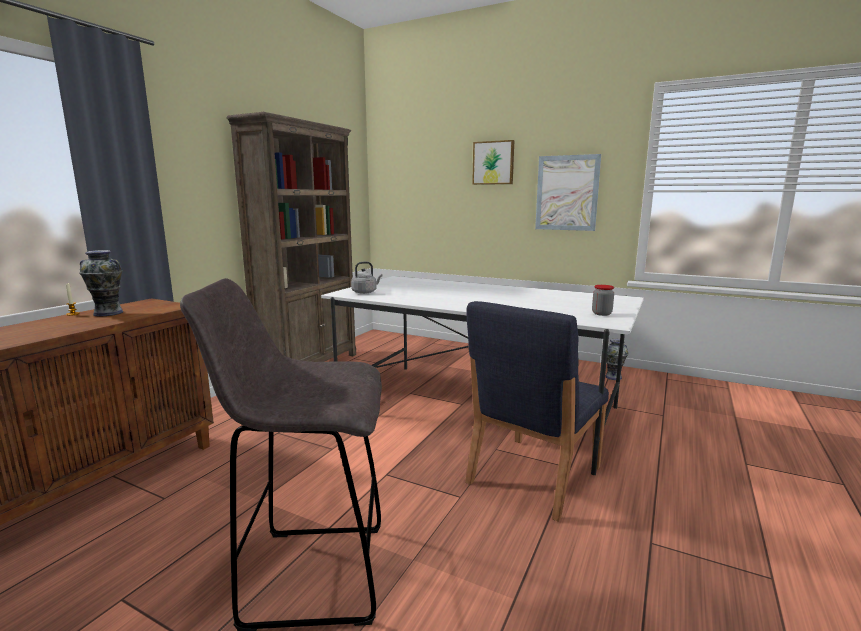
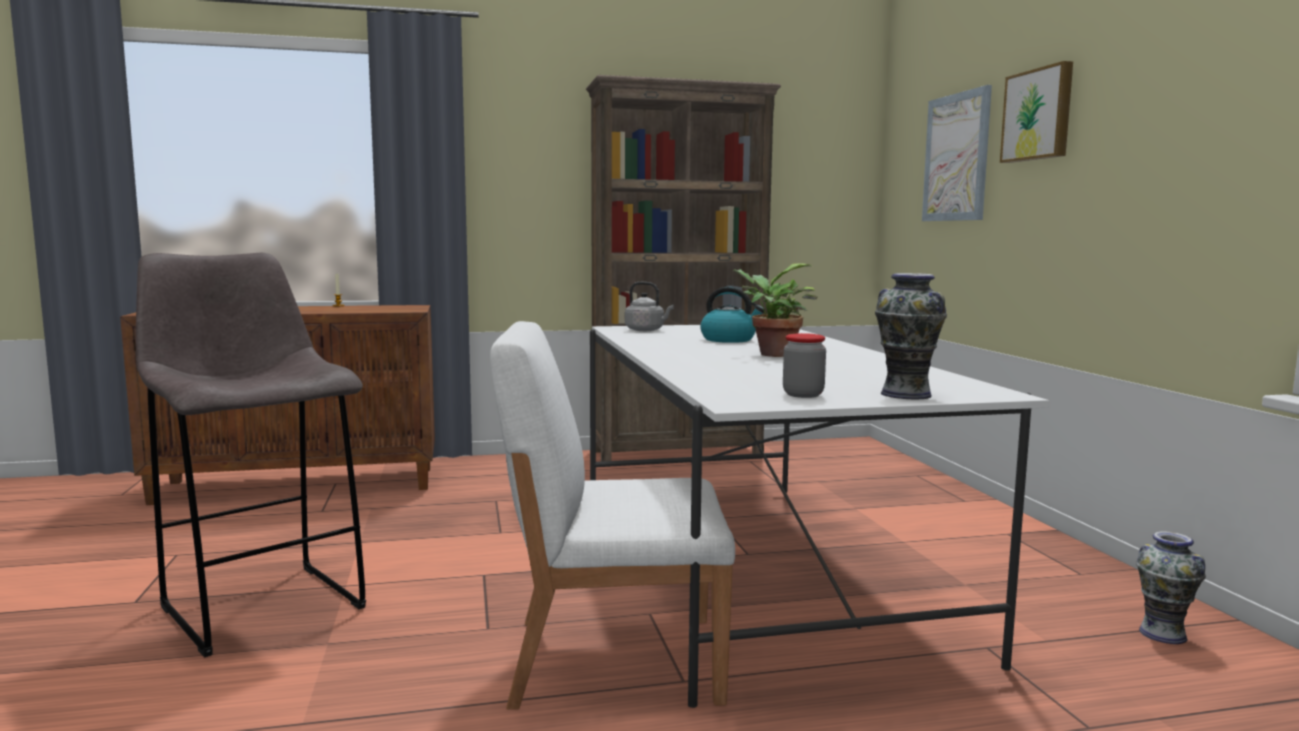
camera: 50 degrees right, 5 degrees down
(108, 313) = (354, 308): vase -> vase (905, 394)
(431, 290) = (729, 339): none -> kettle
(490, 296) = (771, 354): none -> potted plant
(532, 475) = (612, 658): blue chair -> white chair
(567, 193) = (1158, 167): picture -> picture (956, 157)

